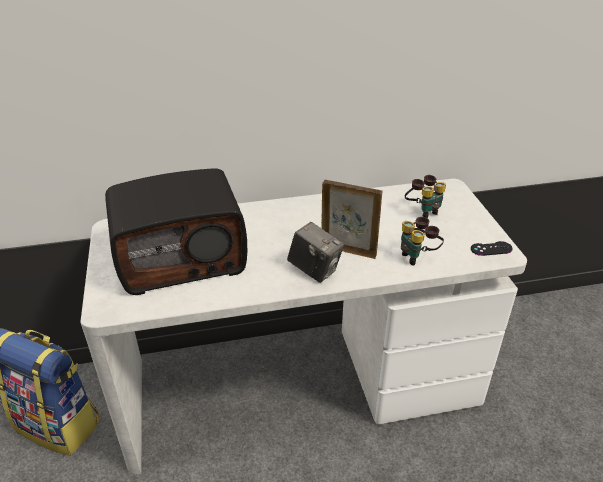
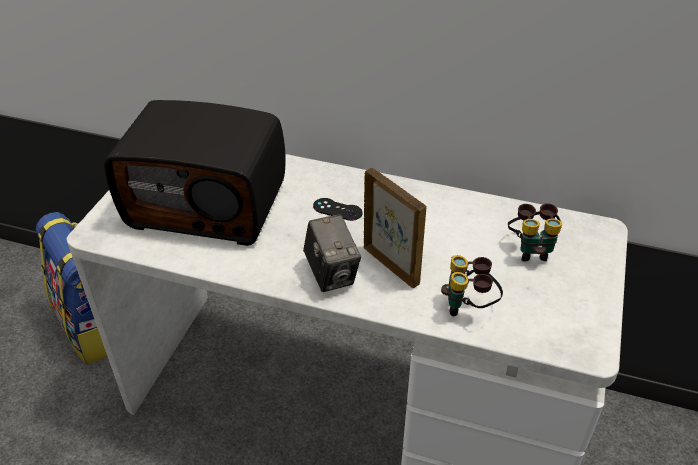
camera: 30 degrees right, 5 degrees up
(491, 249) = (577, 336): black game controller -> black game controller (337, 209)

